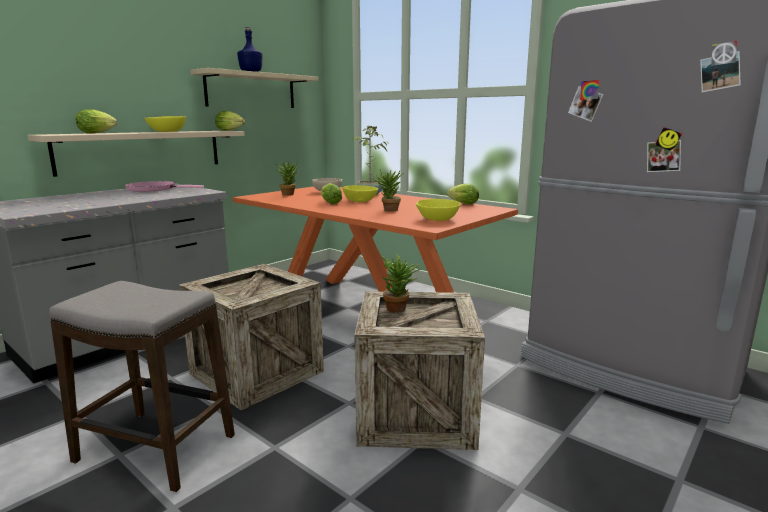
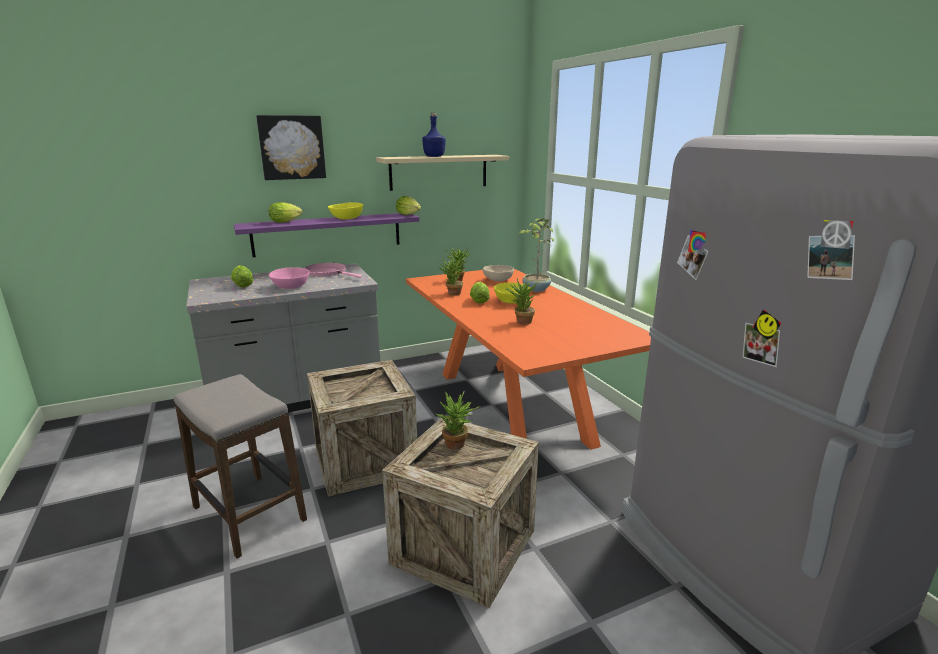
camera: 25 degrees right, 5 degrees up
(97, 49) = (292, 147): none -> picture
(127, 199) = (291, 287): none -> pink bowl
(142, 151) = (328, 234): beige shelf -> purple shelf
(297, 201) = (452, 294): none -> potted plant
(438, 219) = (552, 346): yellow bowl -> none
(461, 204) = (613, 321): lettuce -> lettuce (242, 285)

